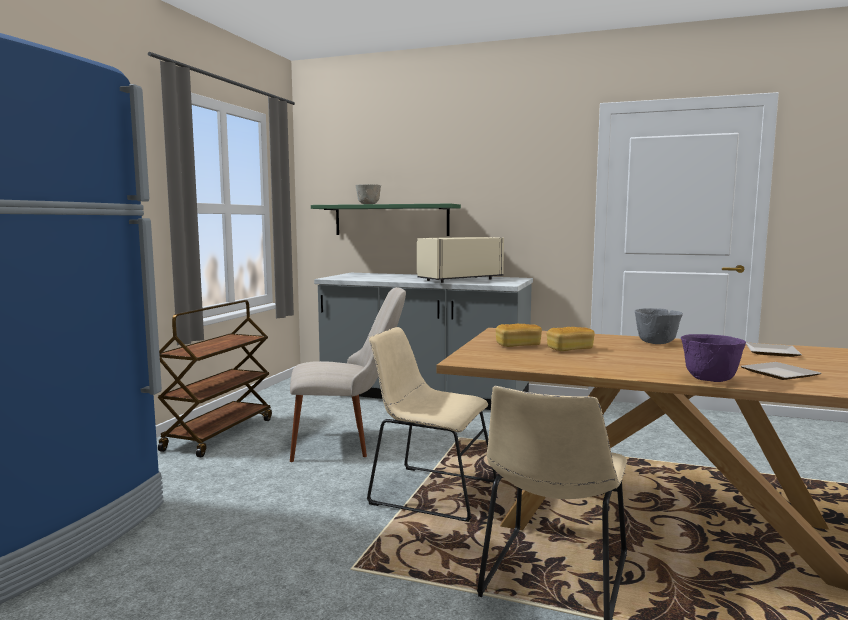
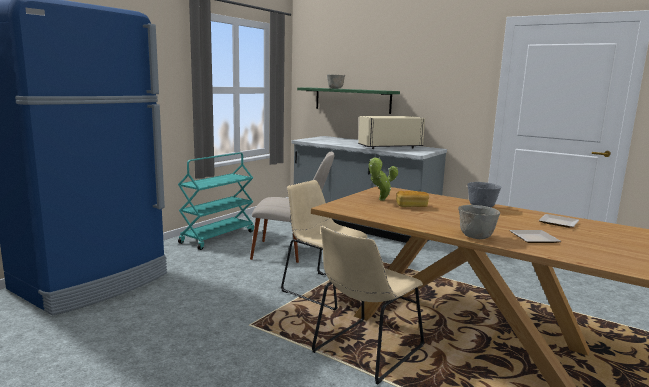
camera: 15 degrees right, 5 degrees up
(219, 434) = (218, 237): brown cart -> turquoise cart
(518, 345) = (380, 200): bread -> potted plant
(709, 379) = (475, 237): purple bowl -> grey bowl

